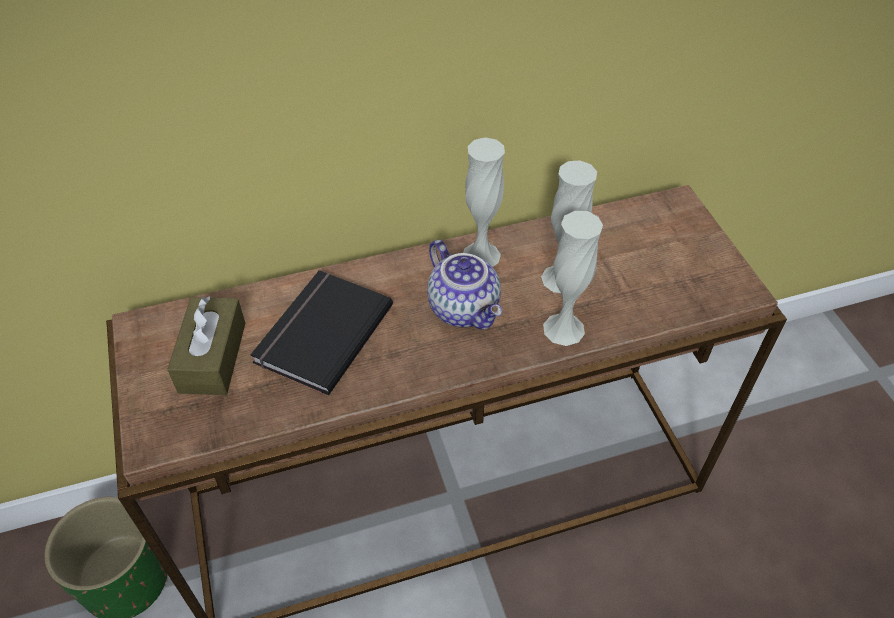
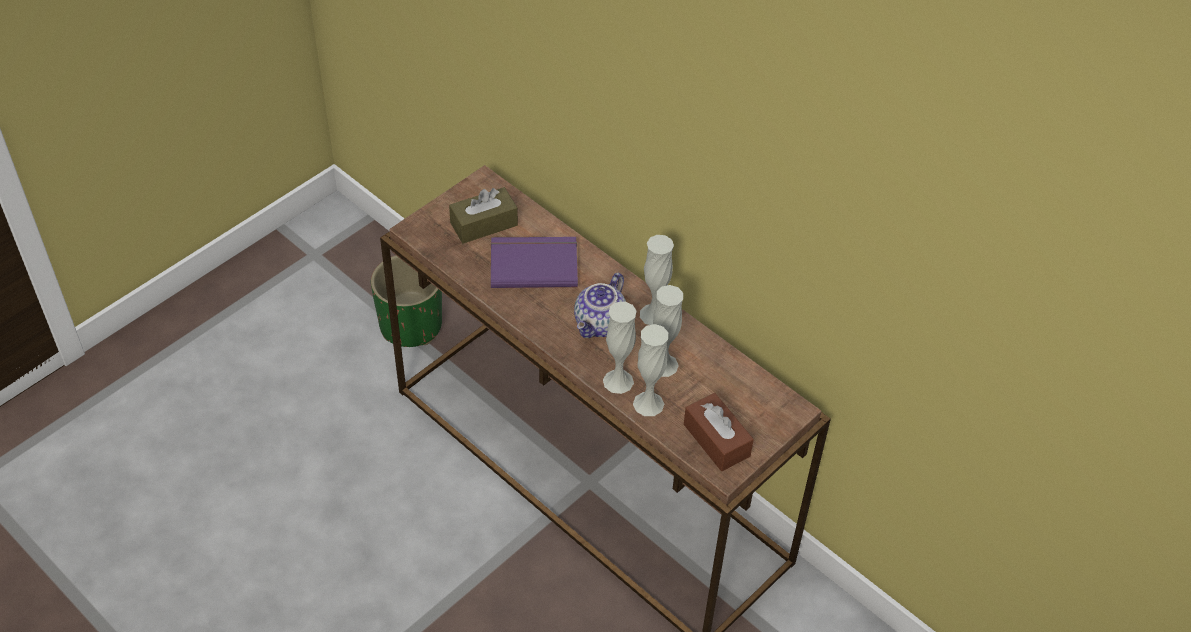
camera: 60 degrees right, 0 degrees up
(320, 333) = (533, 263): black book -> purple book
(613, 315) = (648, 404): none -> white vase
(694, 278) = (716, 440): none -> brown tissue box

